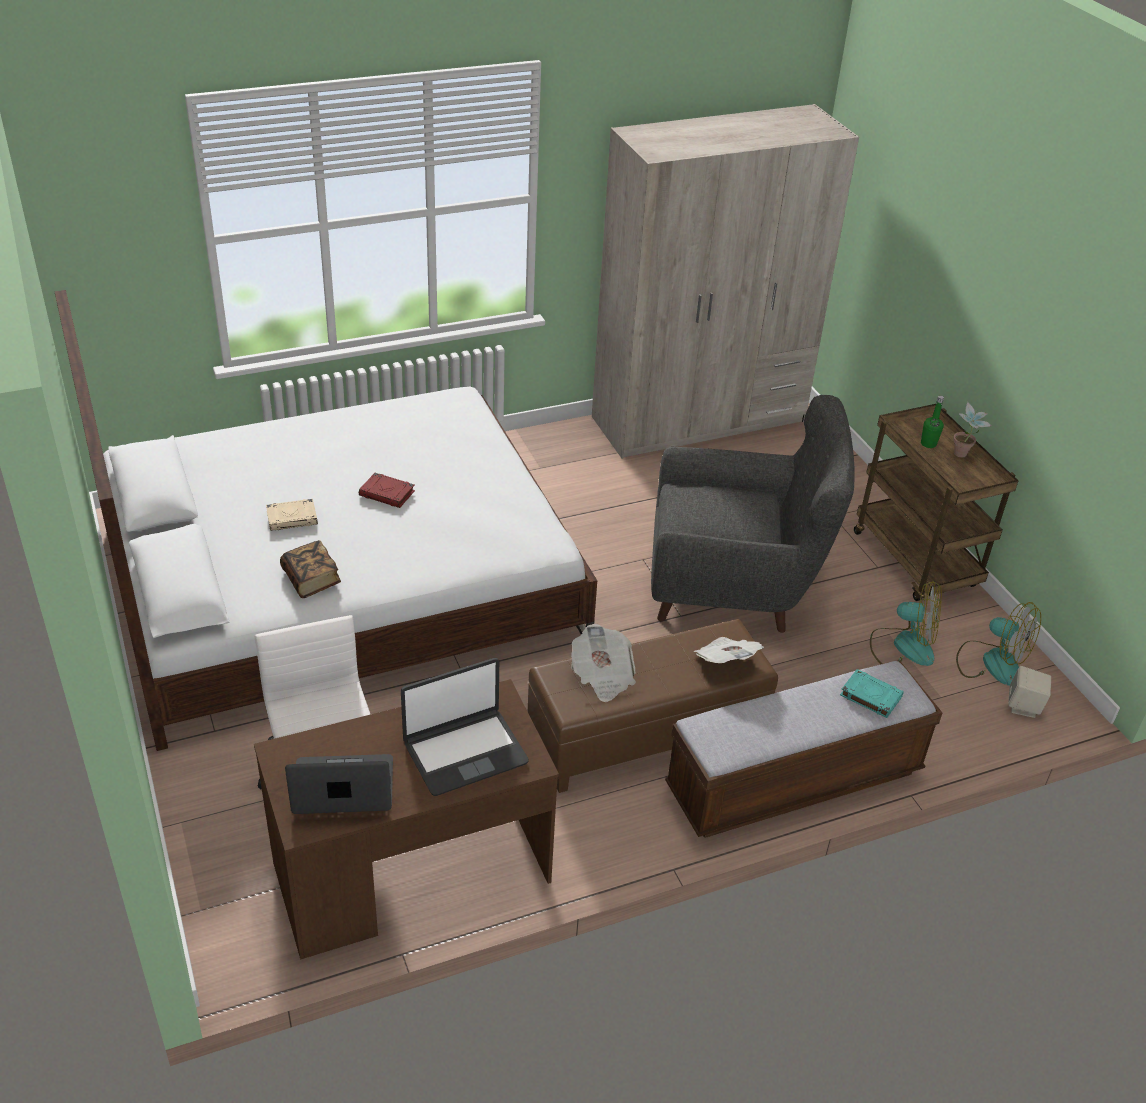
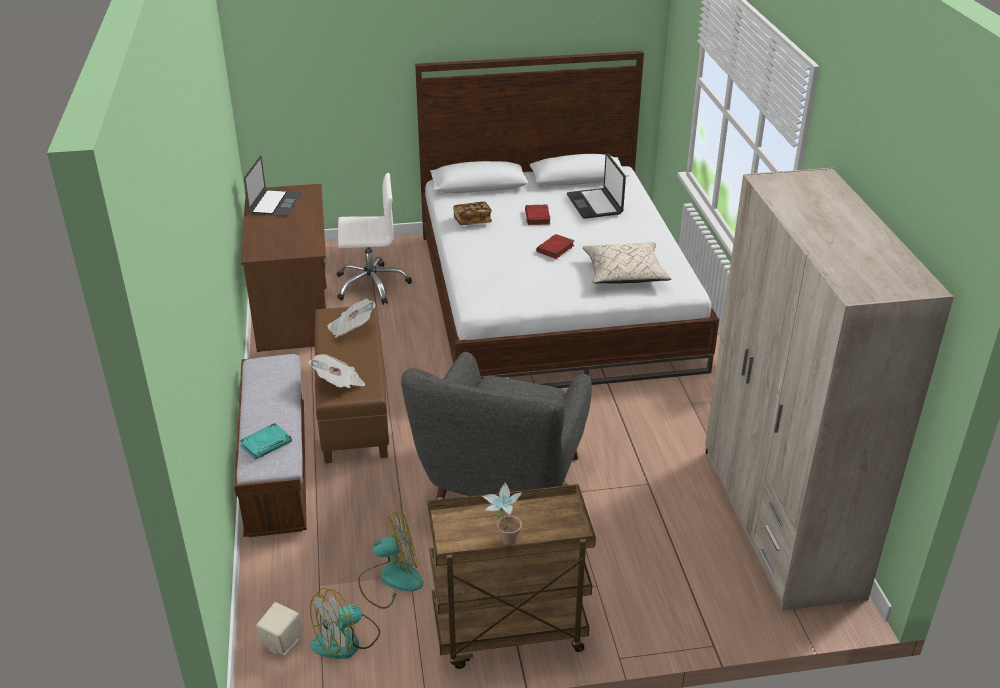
camera: 105 degrees right, 5 degrees down
(292, 518) = (537, 217): beige book -> red book
(435, 439) = (624, 273): none -> beige pillow
(464, 752) = (276, 236): laptop -> laptop (595, 204)
(903, 646) = (391, 579): fan -> fan turned 135 degrees counterclockwise
(928, 444) = (532, 520): green bottle -> none

